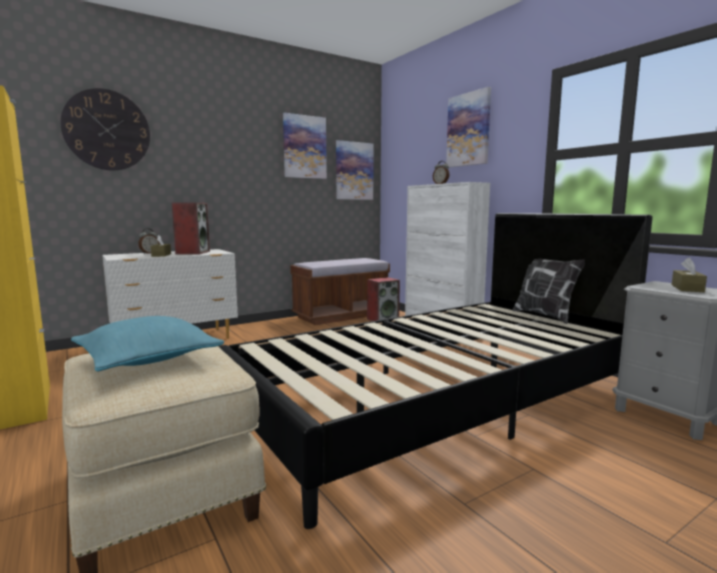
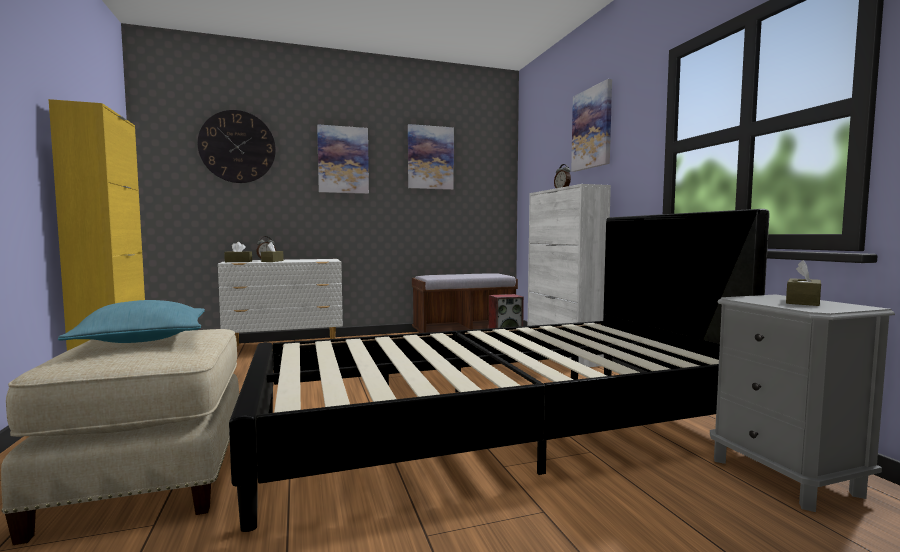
camera: 15 degrees right, 5 degrees down
(124, 257) = (238, 261): none -> brown tissue box
(192, 252) = (304, 260): speaker -> none
(354, 171) = (486, 181): picture -> picture (343, 160)
(543, 315) = (651, 337): pillow -> none

